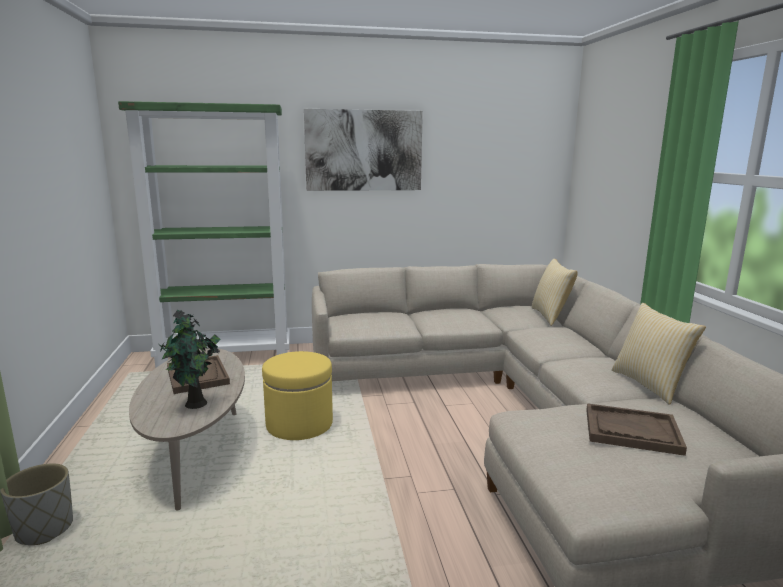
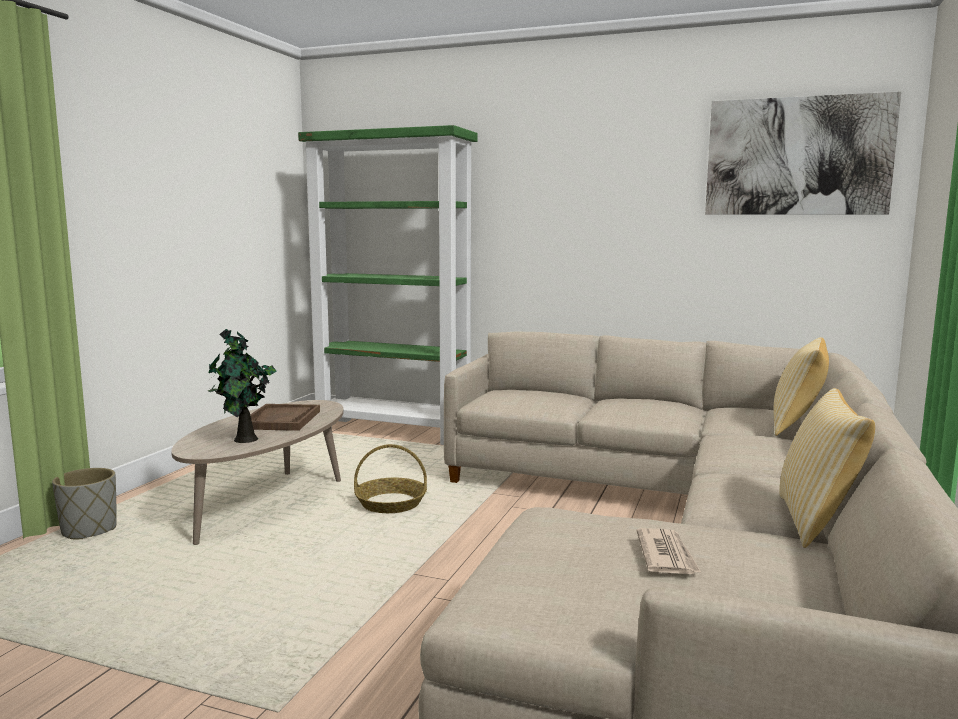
camera: 30 degrees right, 5 degrees down
(299, 424) = (391, 503): yellow ottoman -> basket
(364, 150) = (578, 183): picture -> picture (797, 156)
(631, 431) = (666, 555): brown tray -> newspaper

